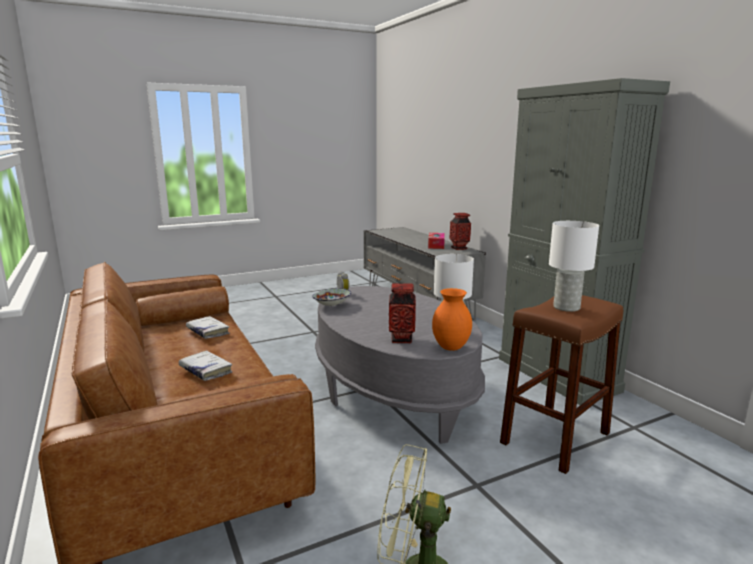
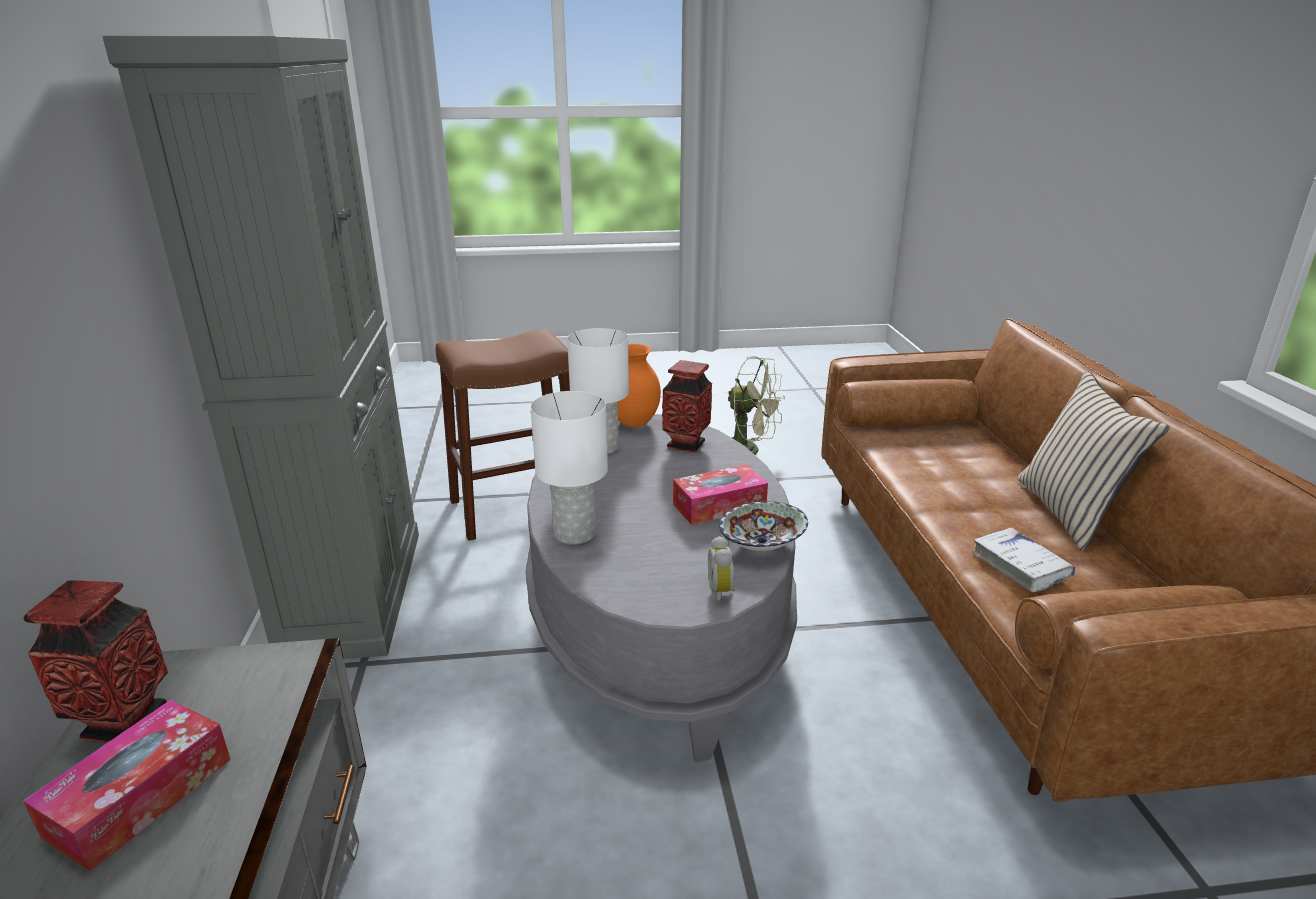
camera: 160 degrees left, 10 degrees up
(151, 362) = (1070, 512): none -> beige pillow
(206, 371) = (969, 480): white book -> none
(359, 315) = (719, 506): none -> tissue box
(567, 307) = (505, 346): white table lamp -> white table lamp (573, 533)

